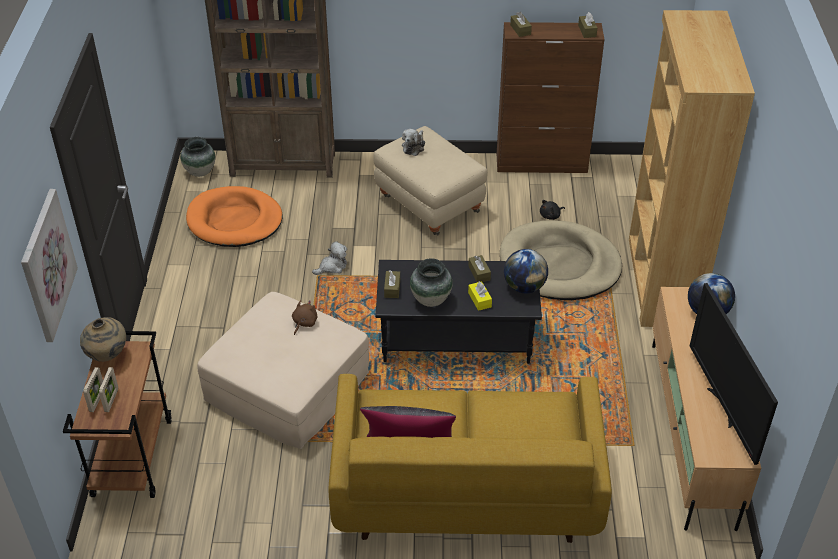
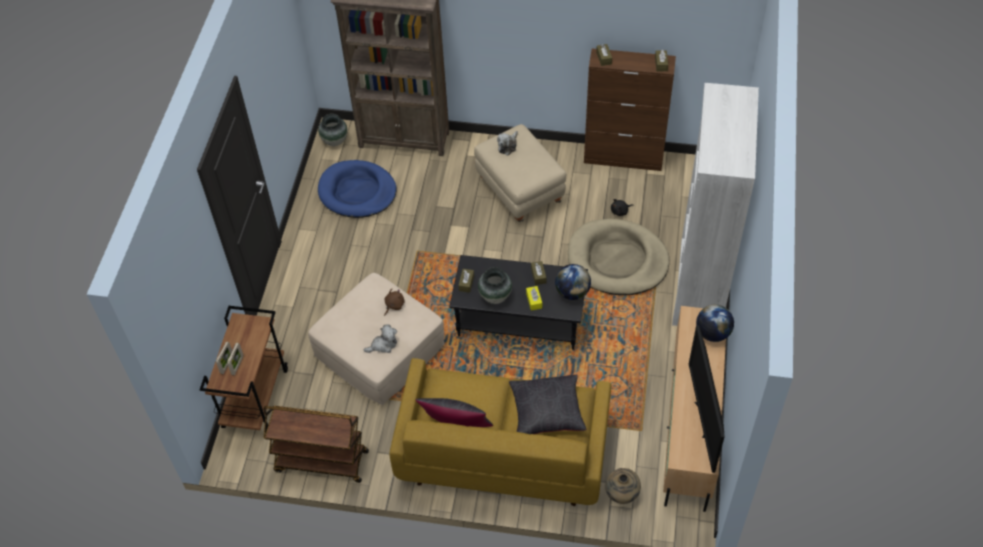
camera: 10 degrees right, 10 degrees up
(46, 265) = (190, 274): picture -> none
(108, 356) = (238, 327): beige vase -> beige vase (621, 495)
(229, 525) = (321, 462): none -> brown cart
(234, 221) = (357, 192): orange dog bed -> blue dog bed
(332, 267) = (430, 244): plush toy -> plush toy (383, 344)
(522, 421) = (547, 411): none -> black pillow
(661, 282) = (699, 284): brown bookcase -> white bookcase

